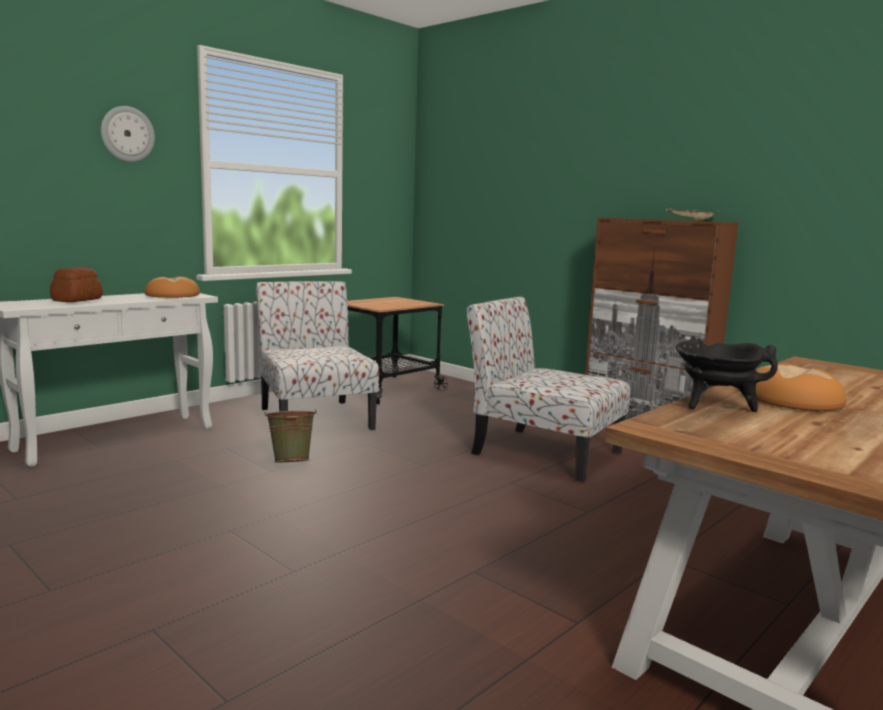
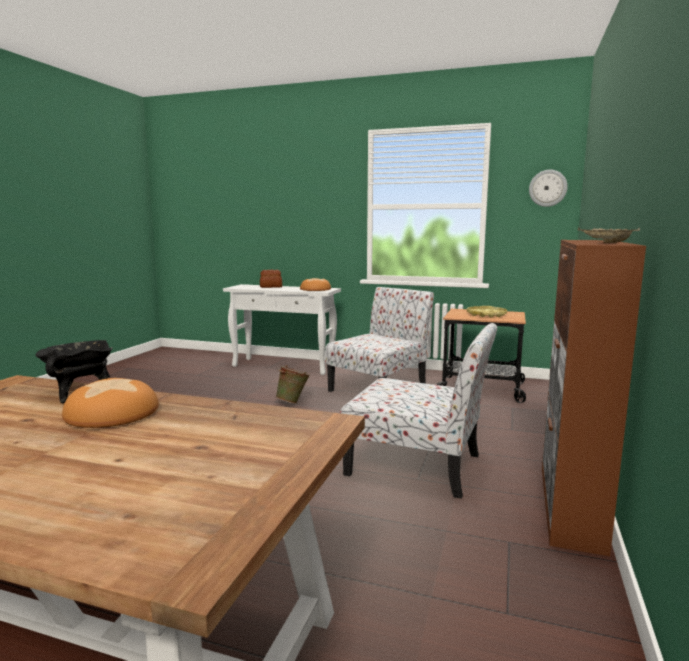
camera: 65 degrees right, 0 degrees up
(127, 134) = (322, 193): wall clock -> wall clock (547, 188)
(390, 303) = (486, 315): none -> yellow tray
(543, 452) = (418, 465): chair -> chair turned 105 degrees clockwise

